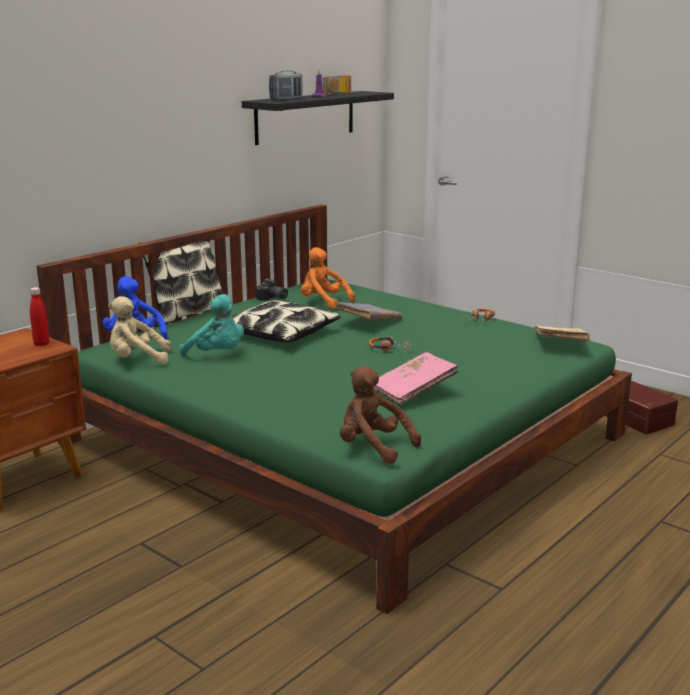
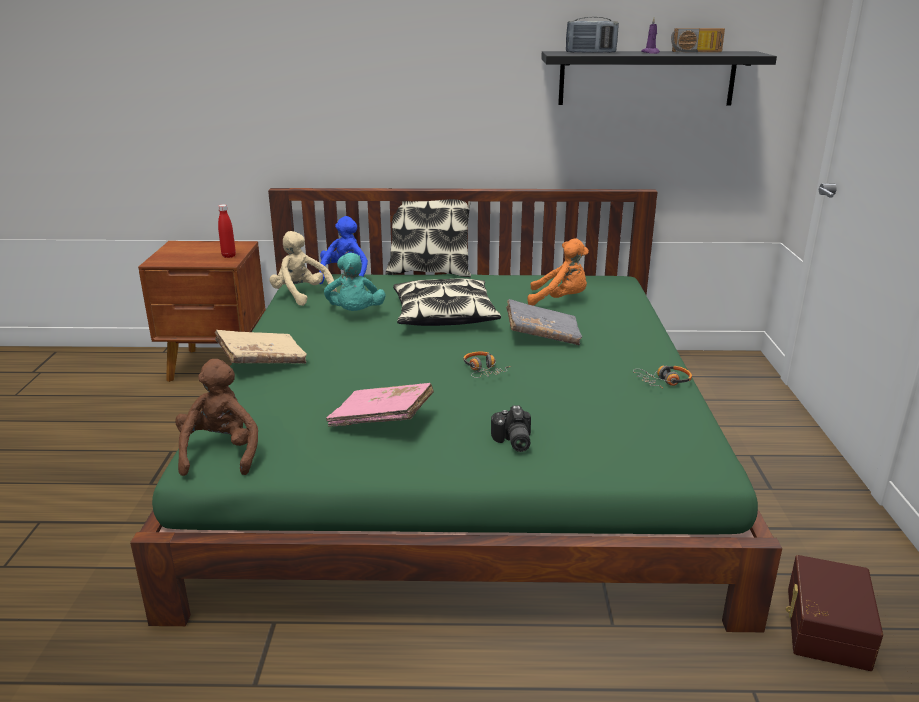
camera: 50 degrees right, 5 degrees up
(272, 298) = (528, 280): camera -> camera (512, 442)
(323, 302) = (560, 300): orange plush toy -> orange plush toy turned 105 degrees clockwise
(559, 344) = (676, 453): beige book -> beige book (262, 361)

